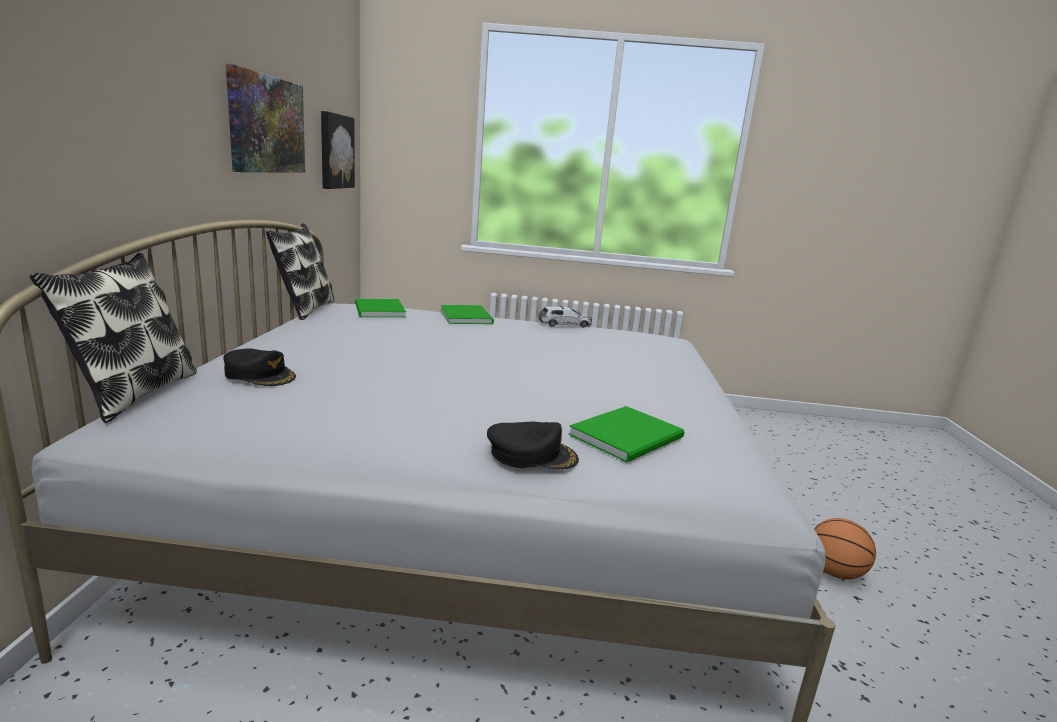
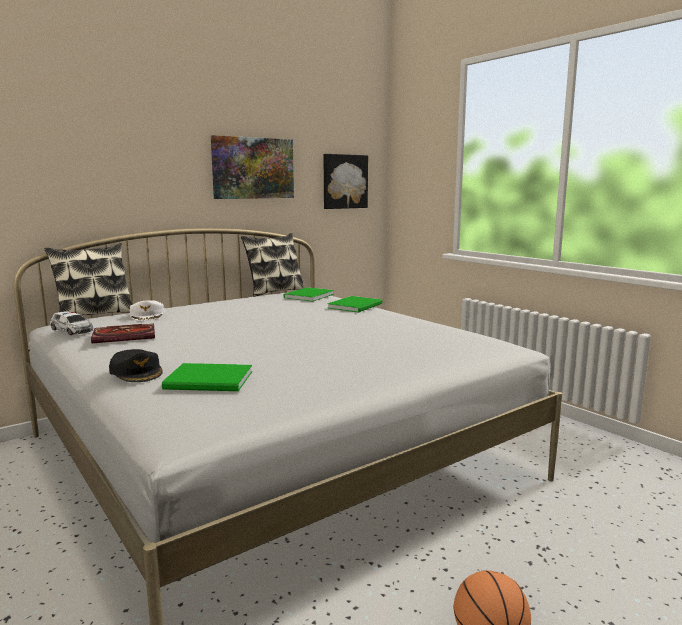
camera: 50 degrees right, 5 degrees down
(260, 375) = (147, 315): black cap -> white cap
(345, 413) = (126, 336): none -> book
(565, 324) = (422, 320): toy car -> toy car (72, 330)

